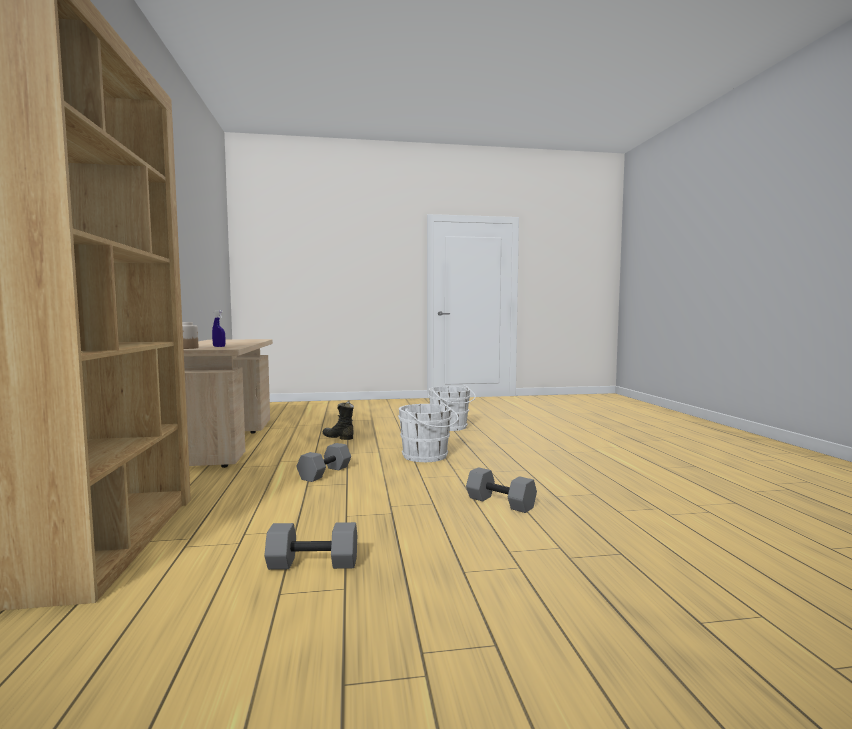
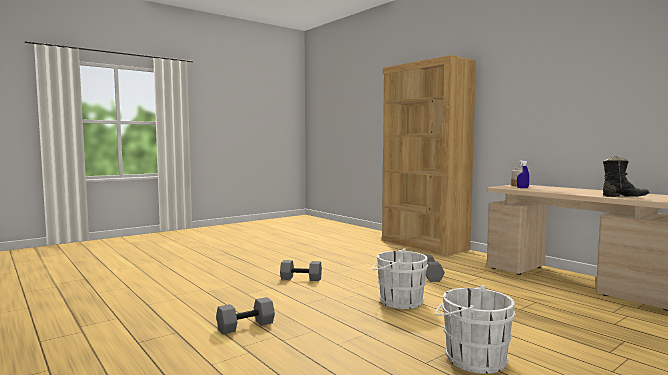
camera: 150 degrees right, 0 degrees up
(314, 563) = (345, 252): grey dumbbell -> grey dumbbell (245, 326)
(338, 437) = (525, 306): black boot -> black boot (623, 196)

